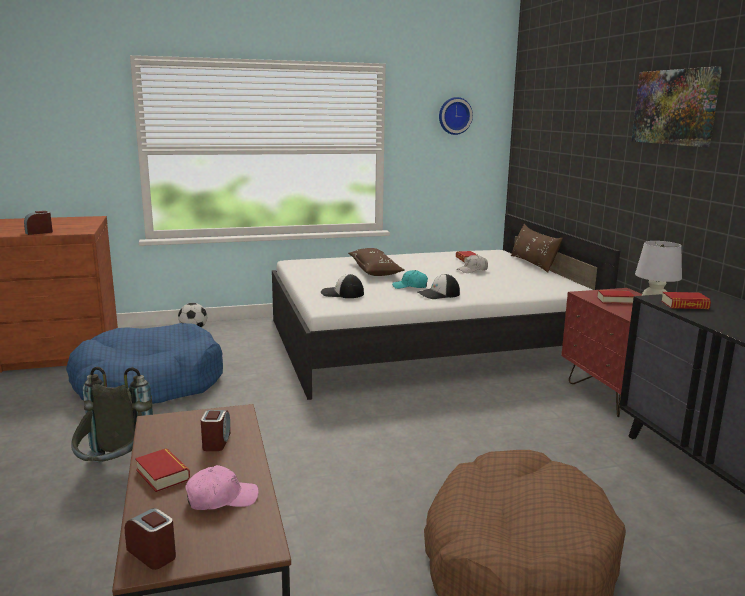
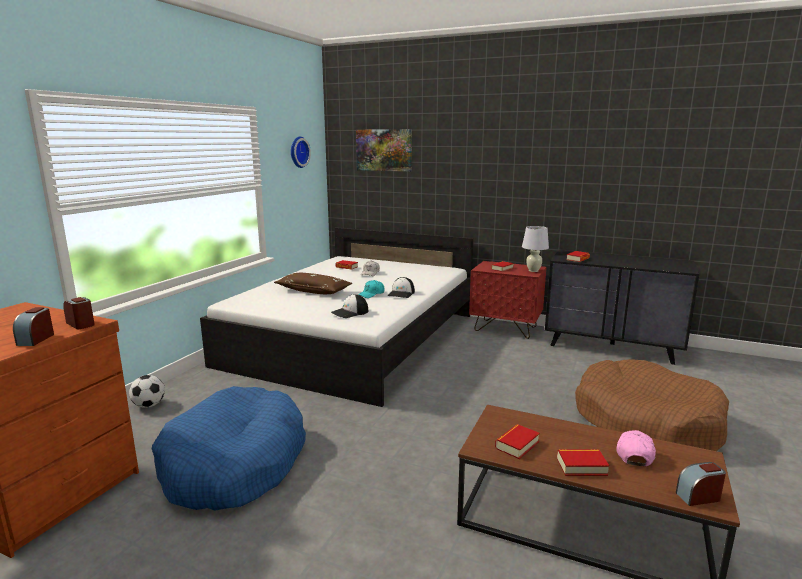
camera: 50 degrees left, 0 degrees up
(114, 473) = (396, 532): grey backpack -> none
(177, 435) = (517, 445): none -> book
(216, 442) = (542, 433): alarm clock -> alarm clock (81, 324)
(533, 264) = (385, 260): brown pillow -> none
(675, 107) = (510, 144): picture -> picture (384, 150)

